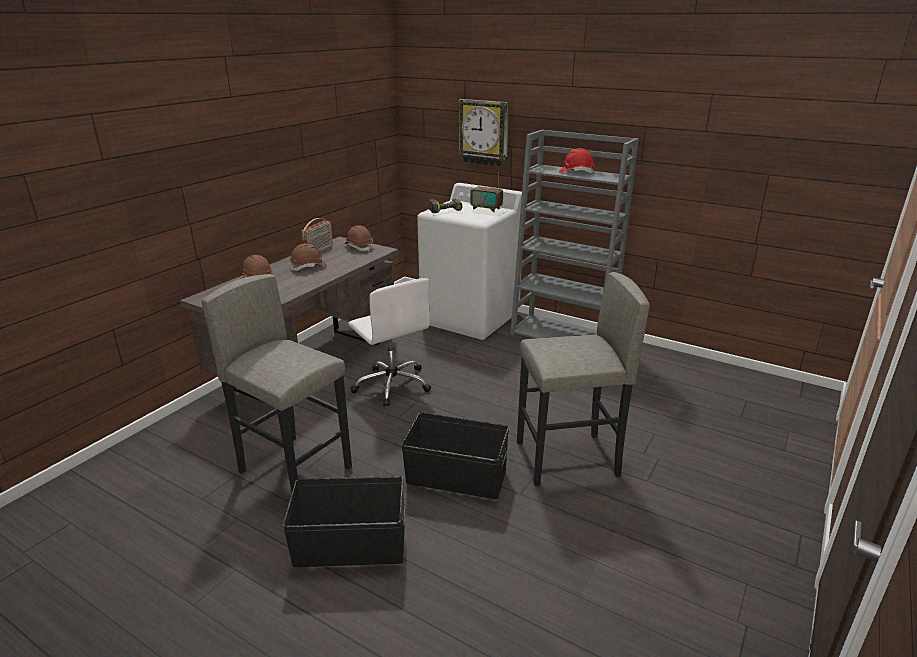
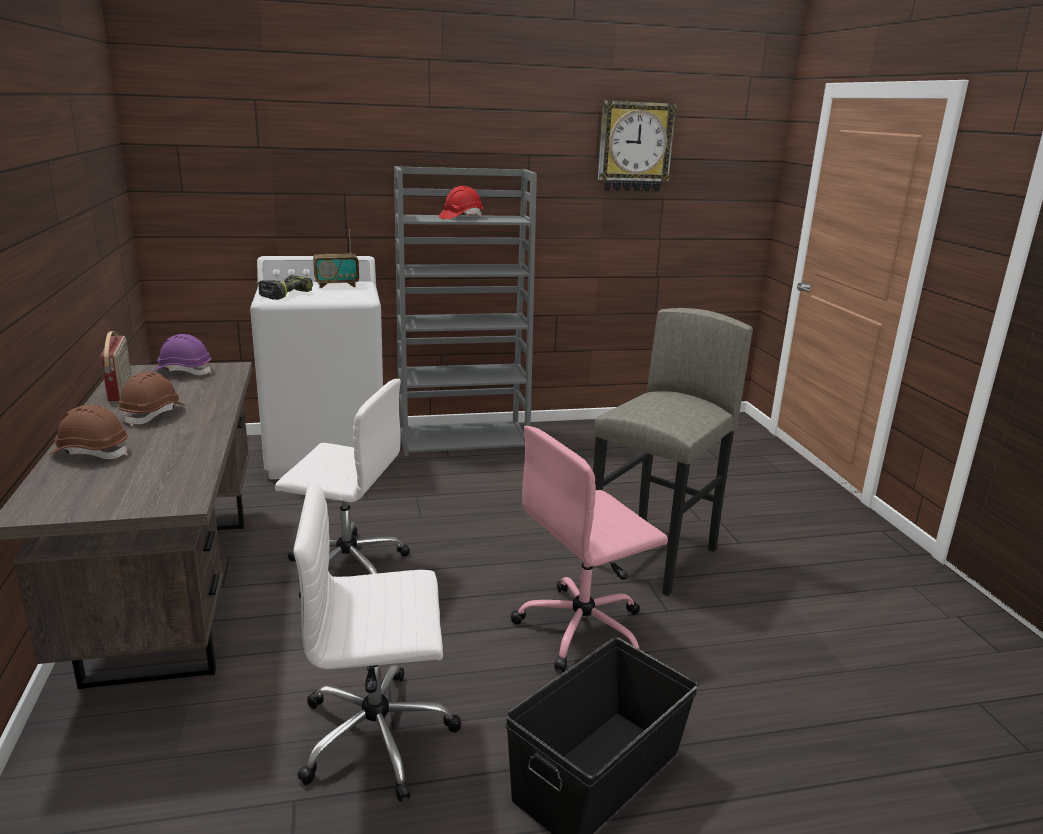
camera: 45 degrees left, 5 degrees down
(295, 469) = (379, 735): grey stool -> white office chair
(359, 247) = (183, 371): brown hard hat -> purple hard hat
(456, 476) = (584, 629): black storage box -> pink office chair
(484, 132) = (298, 176): wall clock -> wall clock (634, 147)

